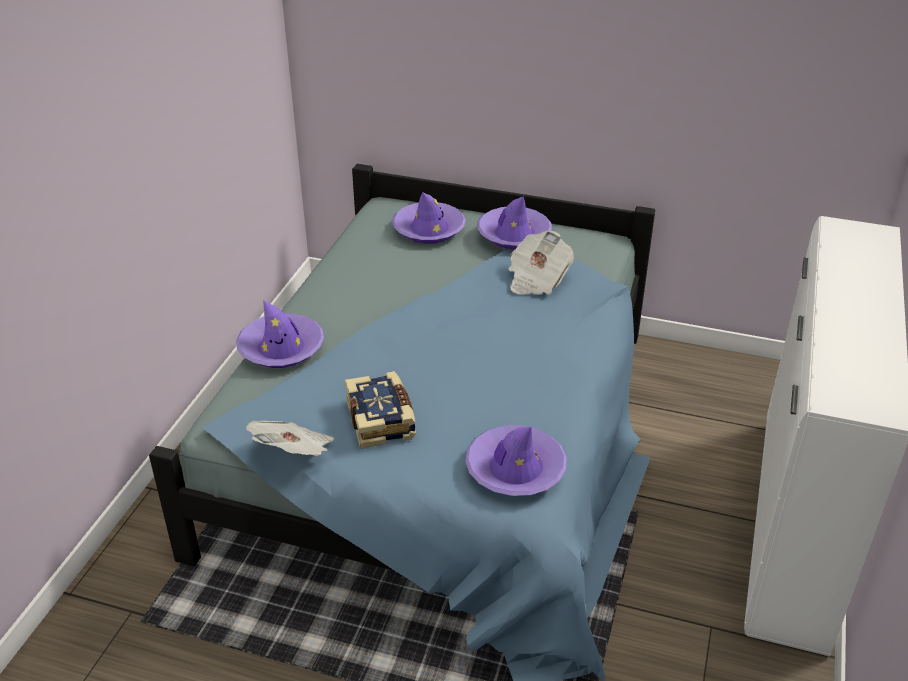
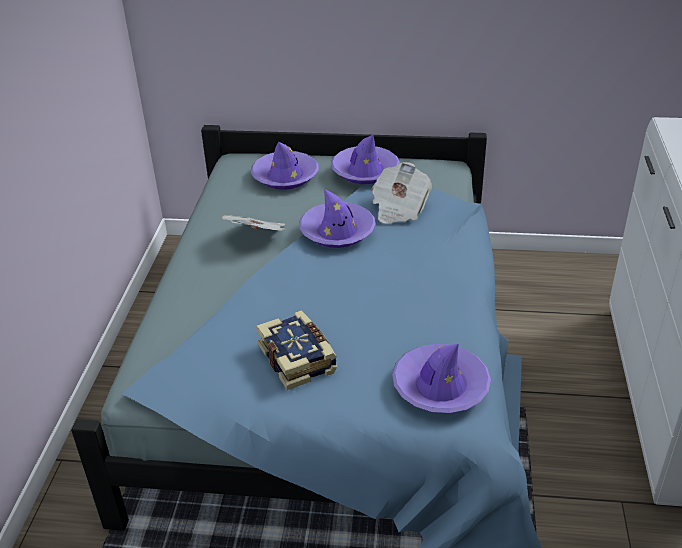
camera: 10 degrees left, 0 degrees up
(281, 348) = (179, 304): purple hat -> purple hat (337, 232)
(294, 453) = (223, 405): newspaper -> newspaper (258, 237)

